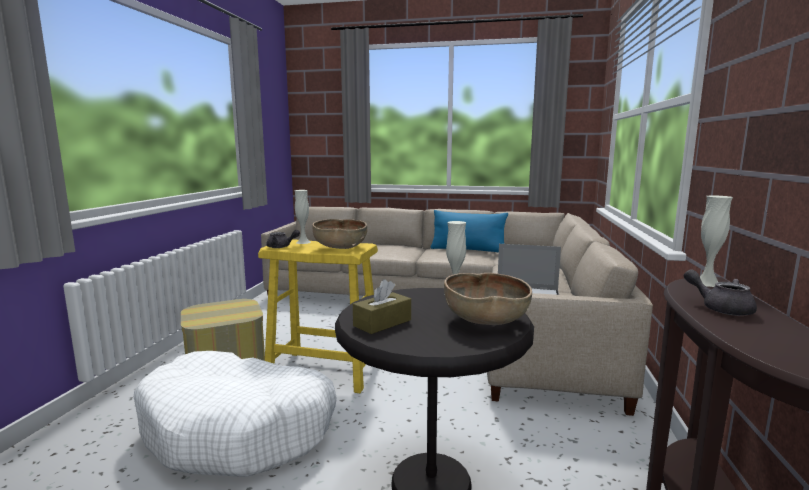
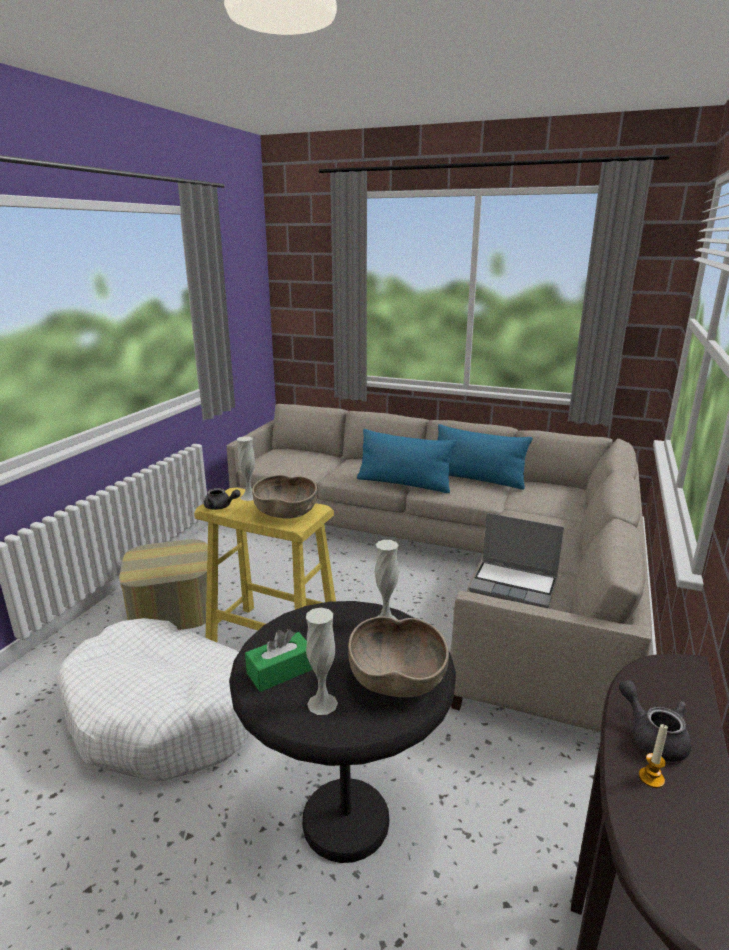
camera: 10 degrees right, 10 degrees up
(382, 323) = (280, 671): brown tissue box -> green tissue box
(412, 254) = (404, 483): none -> blue pillow
(707, 283) = (676, 671): white vase -> white vase (322, 703)
(738, 324) = (651, 778): none -> candle

